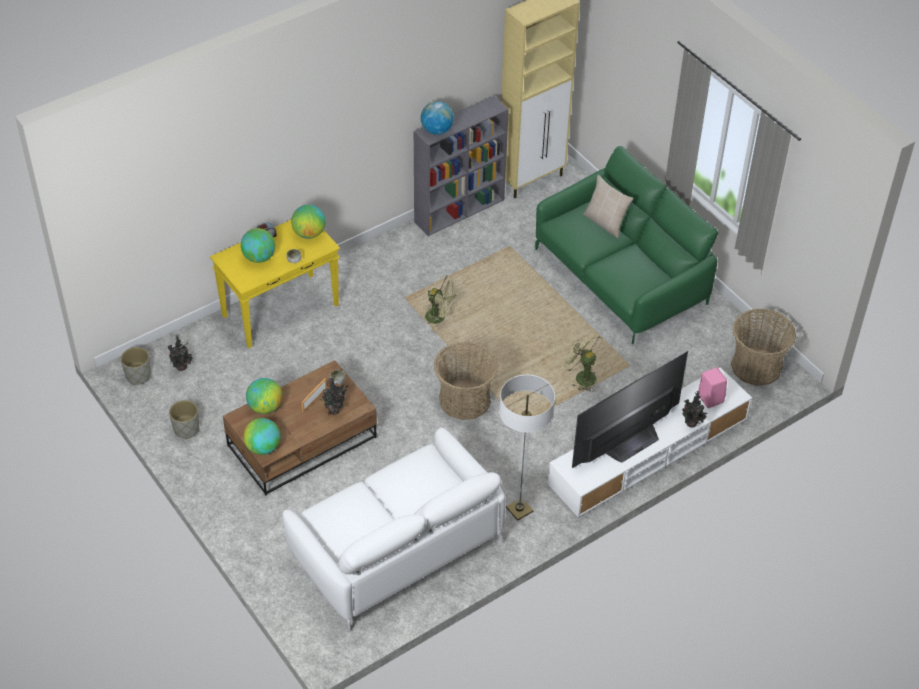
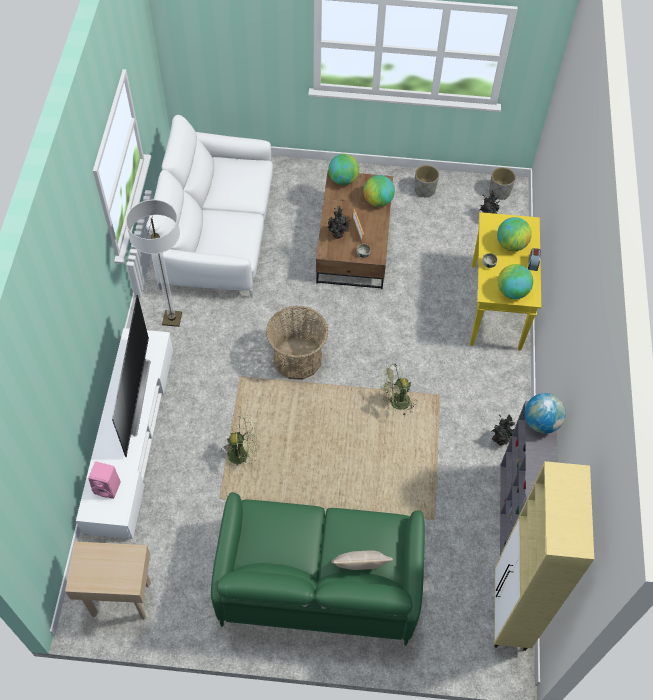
camera: 130 degrees right, 10 degrees up
(691, 424) = (100, 451): potted plant -> potted plant (499, 440)
(756, 366) = (121, 597): basket -> beige side table

